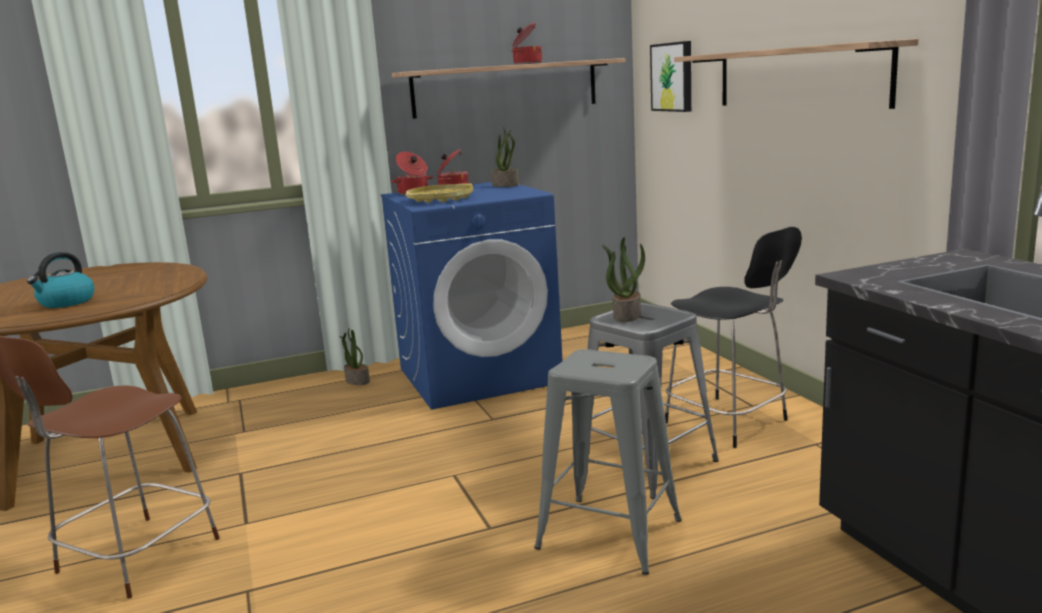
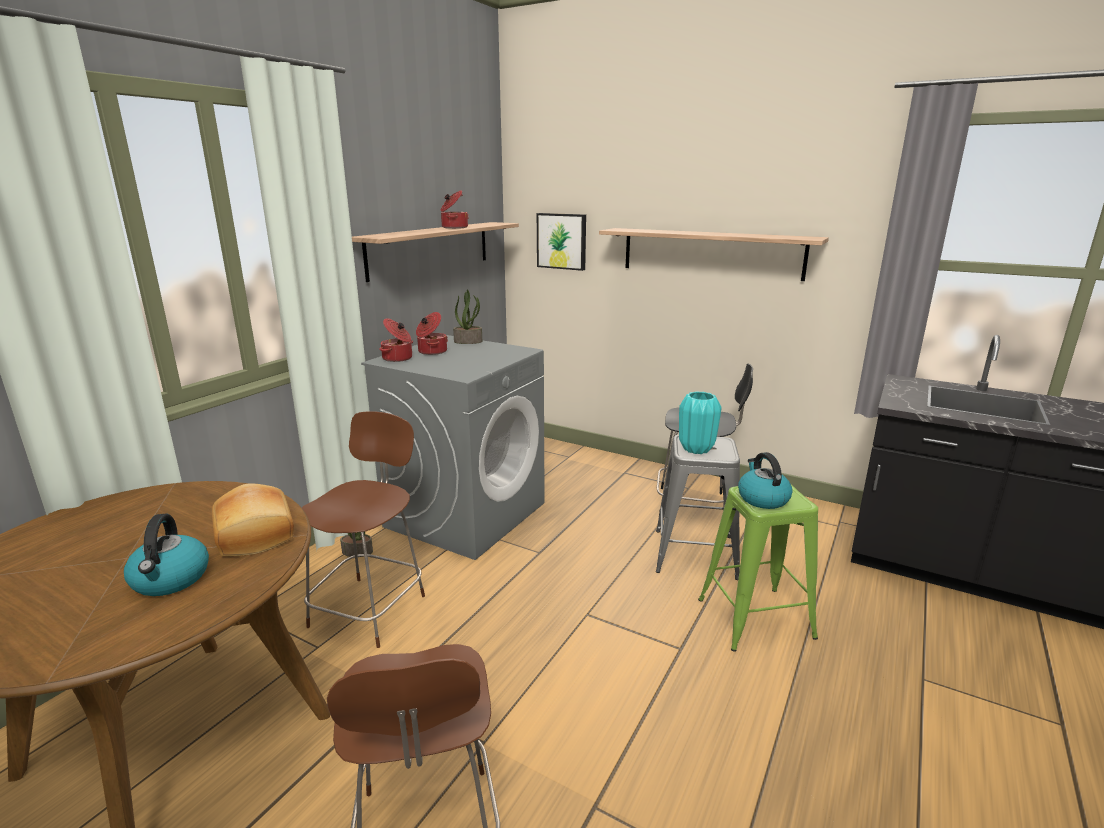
camera: 40 degrees left, 5 degrees up
(144, 292) = (257, 534): none -> bread
(309, 419) = (370, 608): none -> brown chair
(440, 199) = (453, 365): yellow tray -> none
(479, 375) = (466, 514): blue washing machine -> grey washing machine
(588, 362) = (762, 498): none -> kettle
(608, 533) = (754, 618): grey stool -> green stool
(626, 315) = (696, 449): potted plant -> turquoise vase

